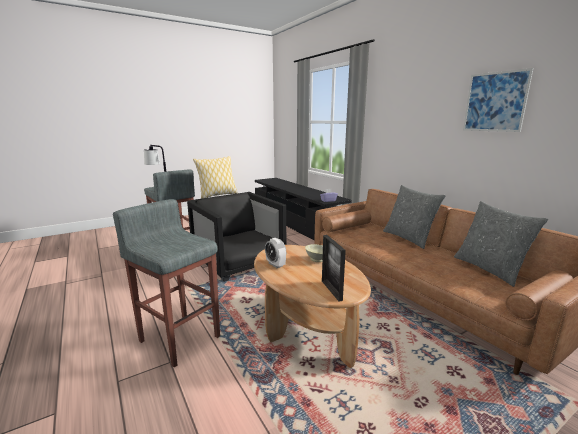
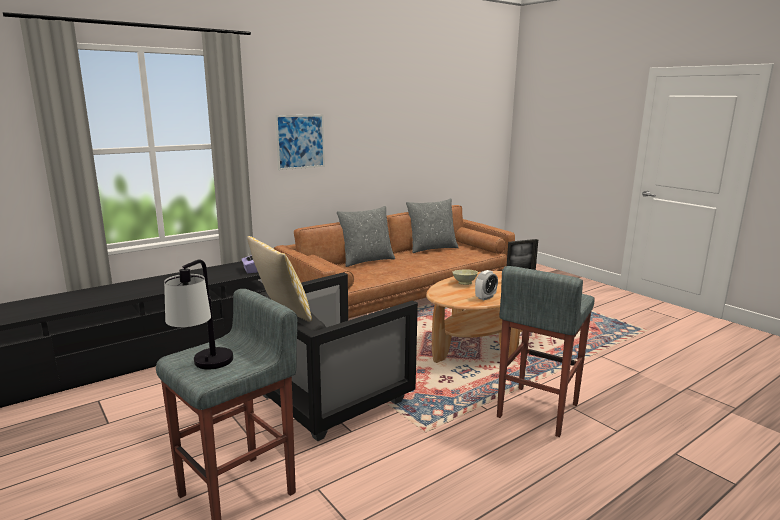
camera: 95 degrees left, 0 degrees up
(495, 102) = (378, 120): picture -> picture (300, 141)

